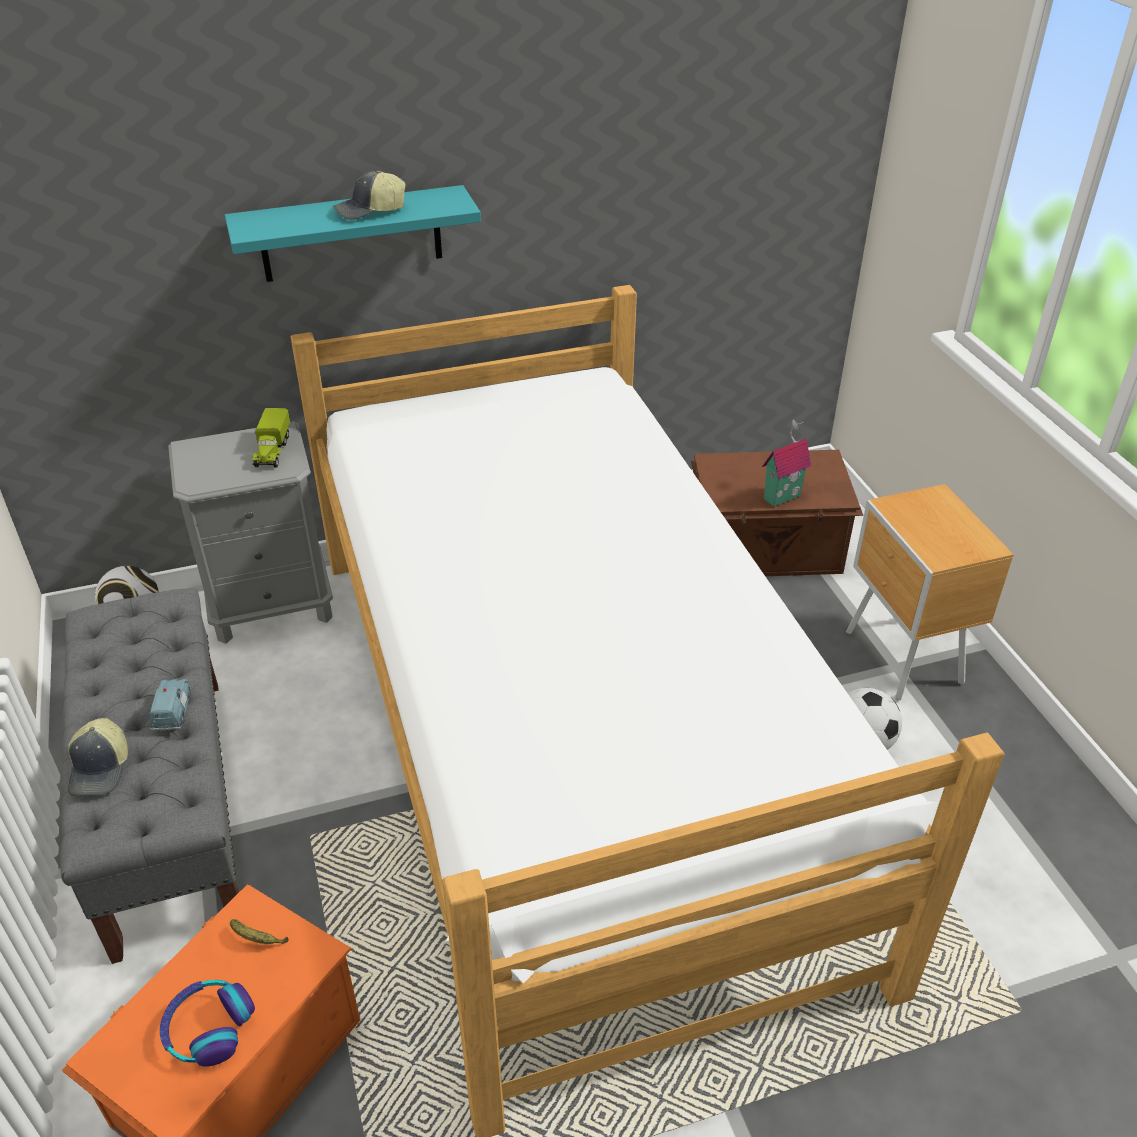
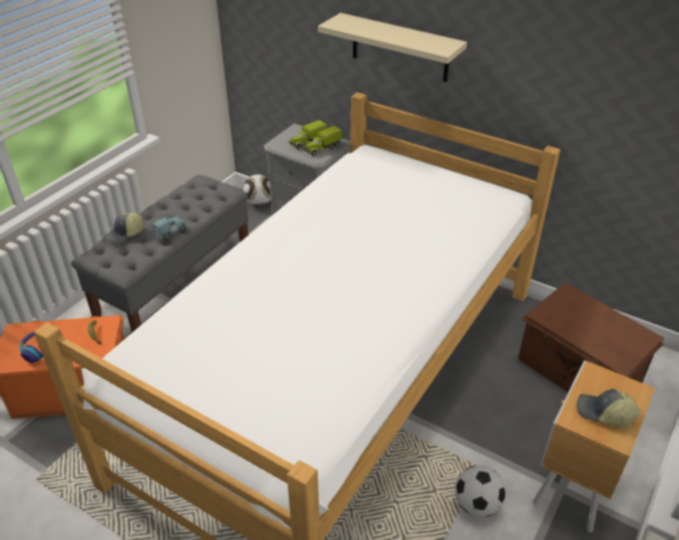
camera: 50 degrees right, 0 degrees up
(237, 455) = (307, 142): none -> toy truck
(351, 234) = (400, 48): turquoise shelf -> beige shelf
(370, 211) = (399, 36): cap -> cap (604, 413)
(780, 496) = (582, 336): toy house -> none

